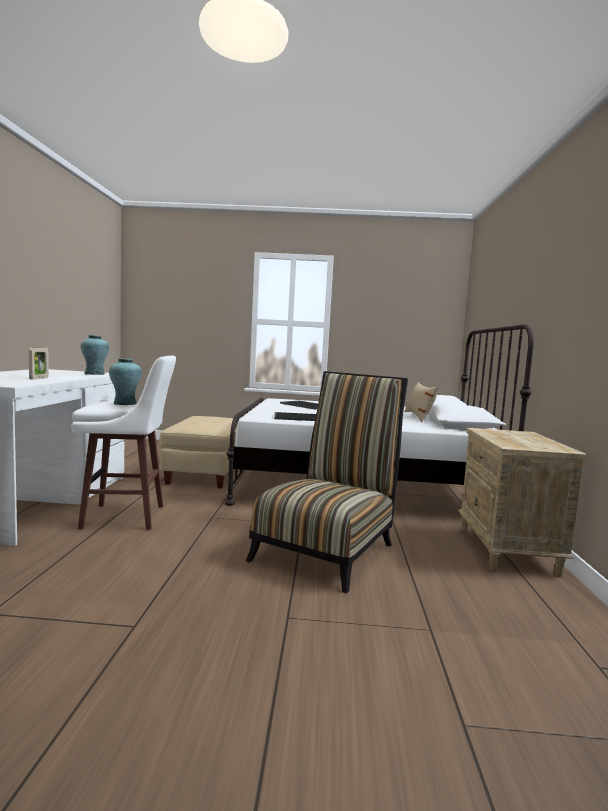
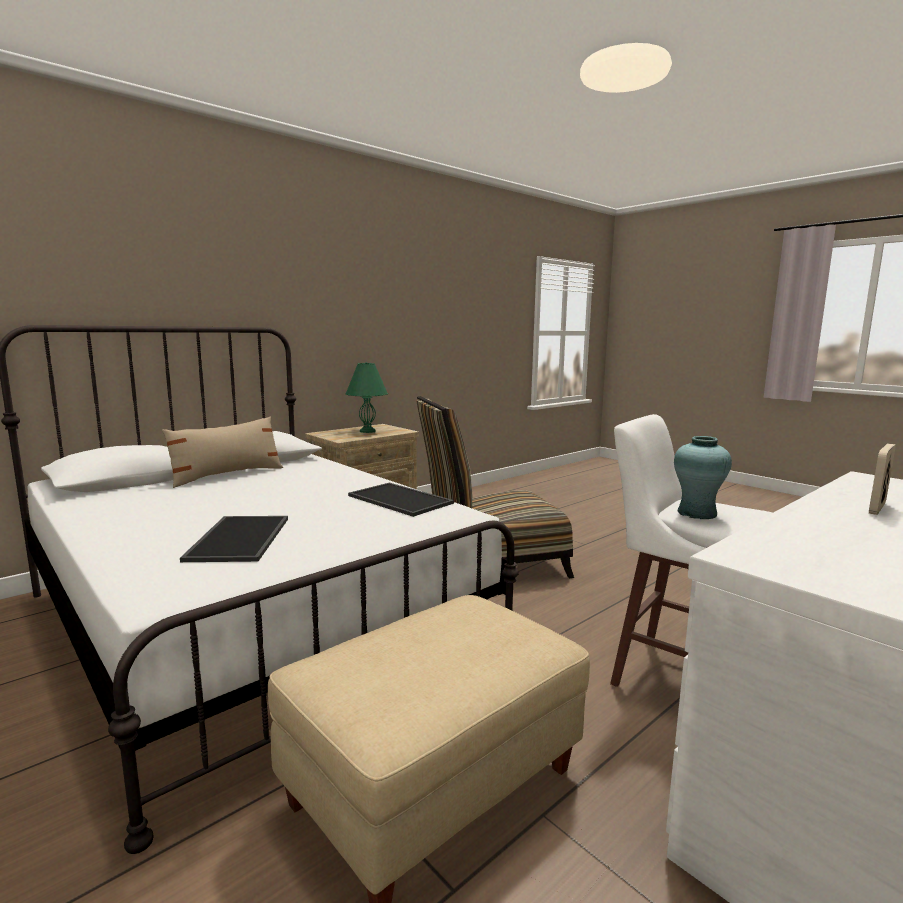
camera: 135 degrees left, 5 degrees up
(94, 374) = (788, 548): turquoise vase -> none
(521, 440) = (367, 431): none -> green table lamp

